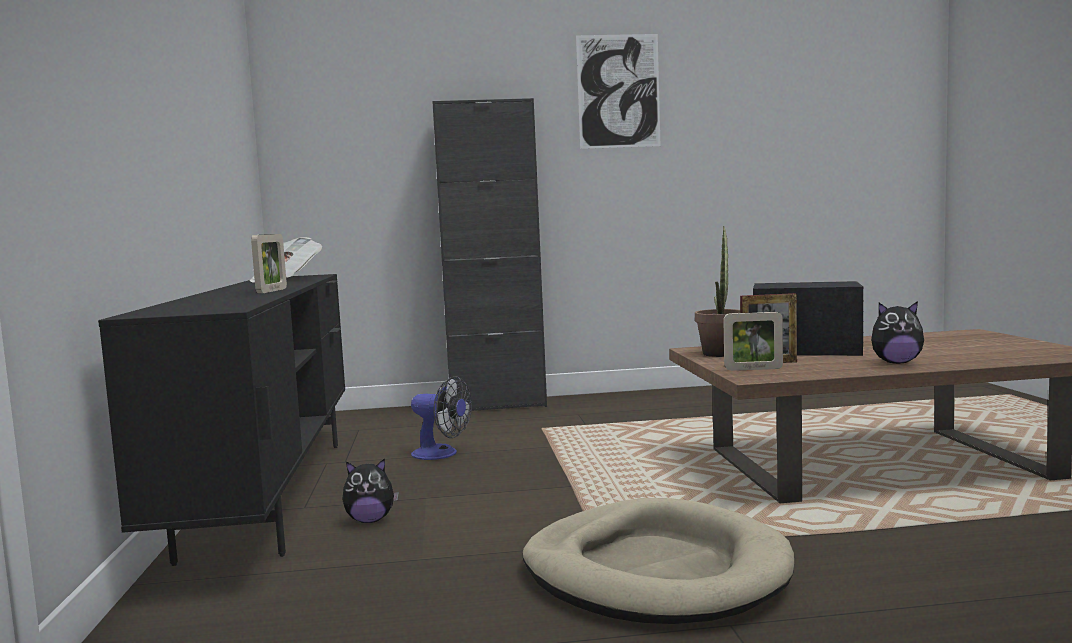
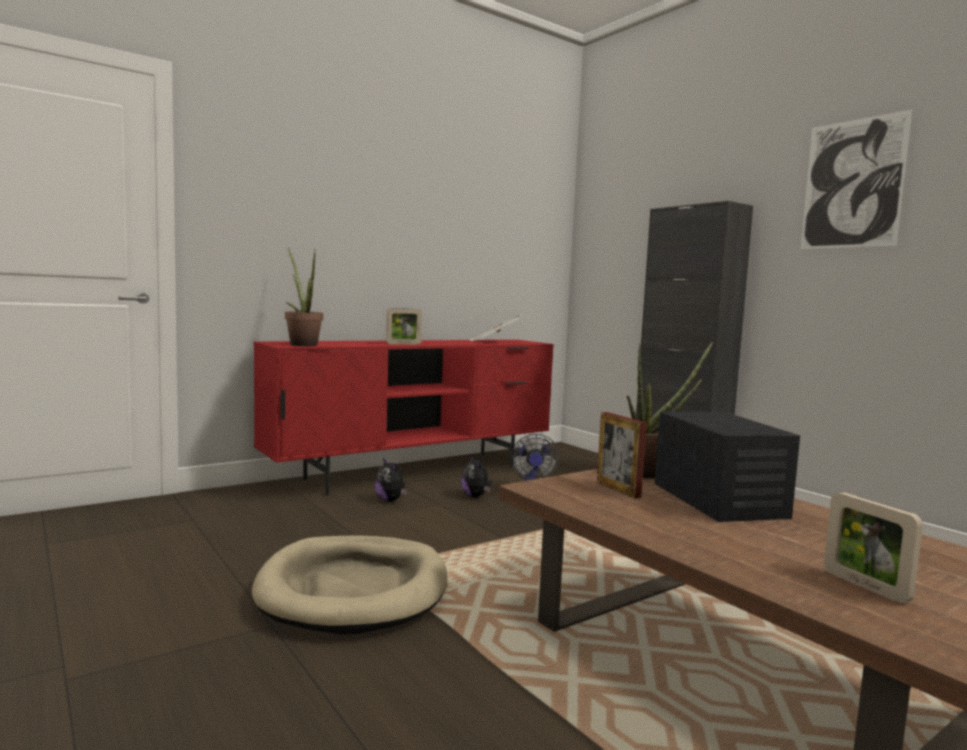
camera: 60 degrees right, 0 degrees up
(217, 307) = (301, 344): none -> potted plant
(272, 493) = (416, 472): black tv stand -> red tv stand
(753, 369) = (576, 486): picture frame -> picture frame (865, 586)
(896, 363) = (687, 535): plush toy -> plush toy (476, 496)

